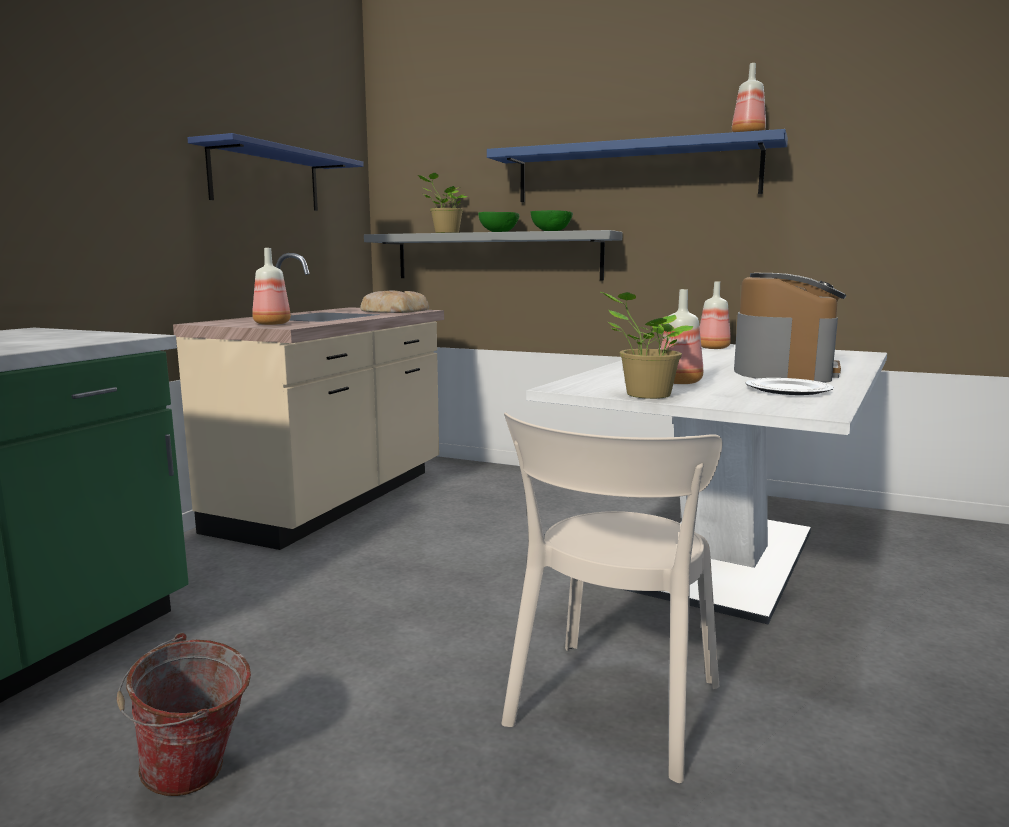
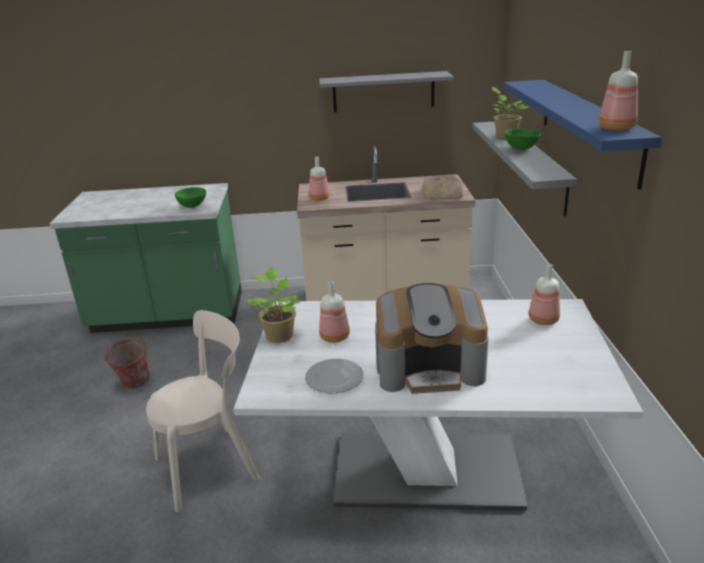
camera: 65 degrees right, 15 degrees up
(266, 179) = (383, 92): blue shelf -> grey shelf
(551, 231) = (537, 161): green bowl -> green bowl (193, 206)
(611, 710) = (211, 465): beige chair -> beige chair turned 150 degrees clockwise

